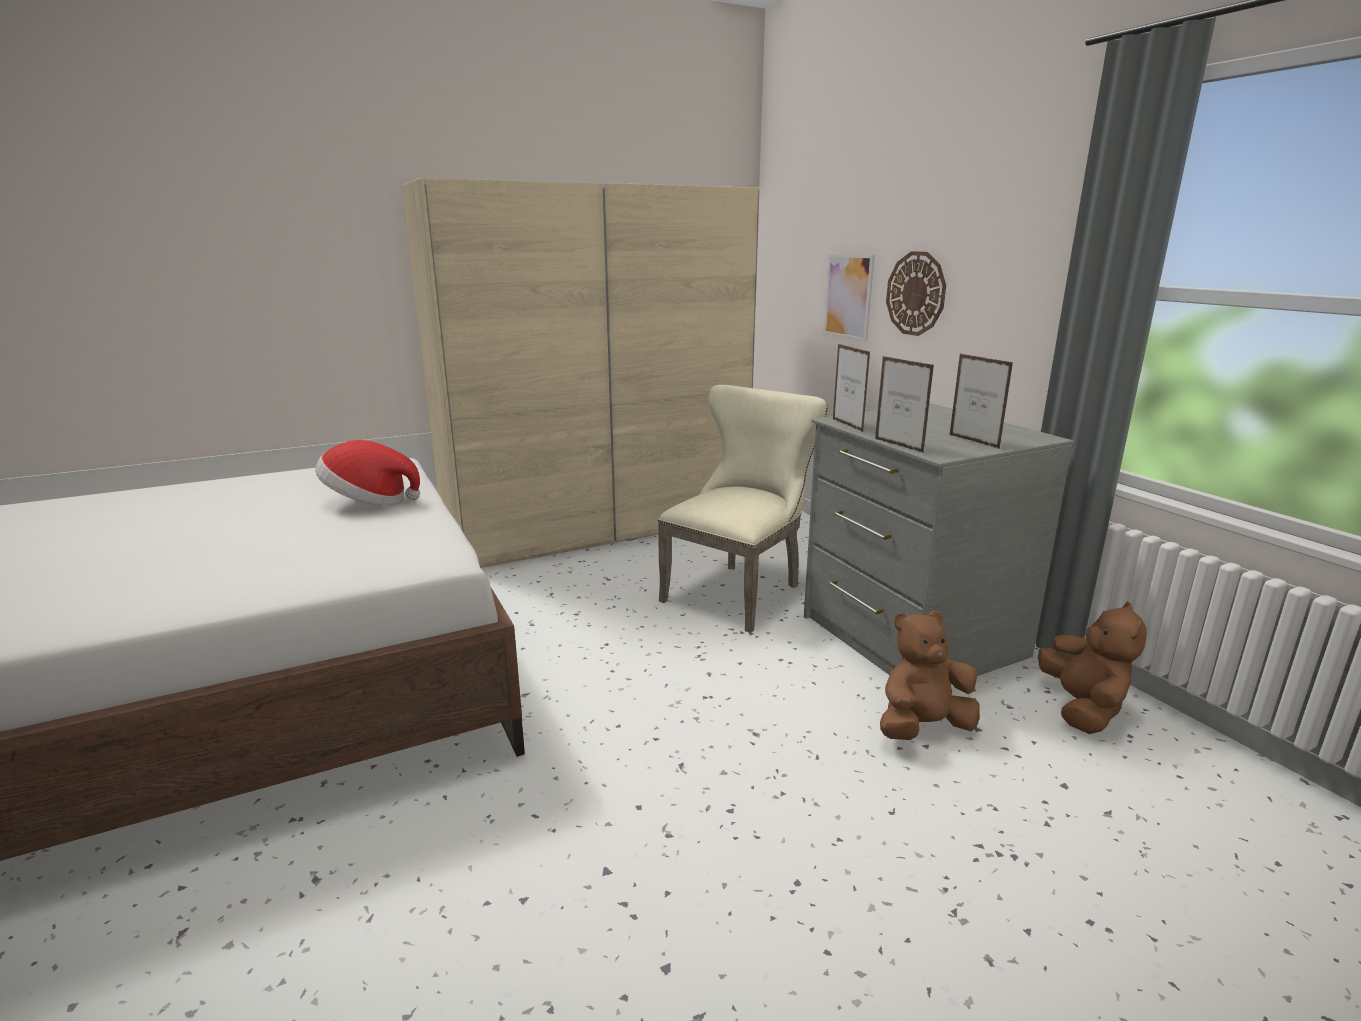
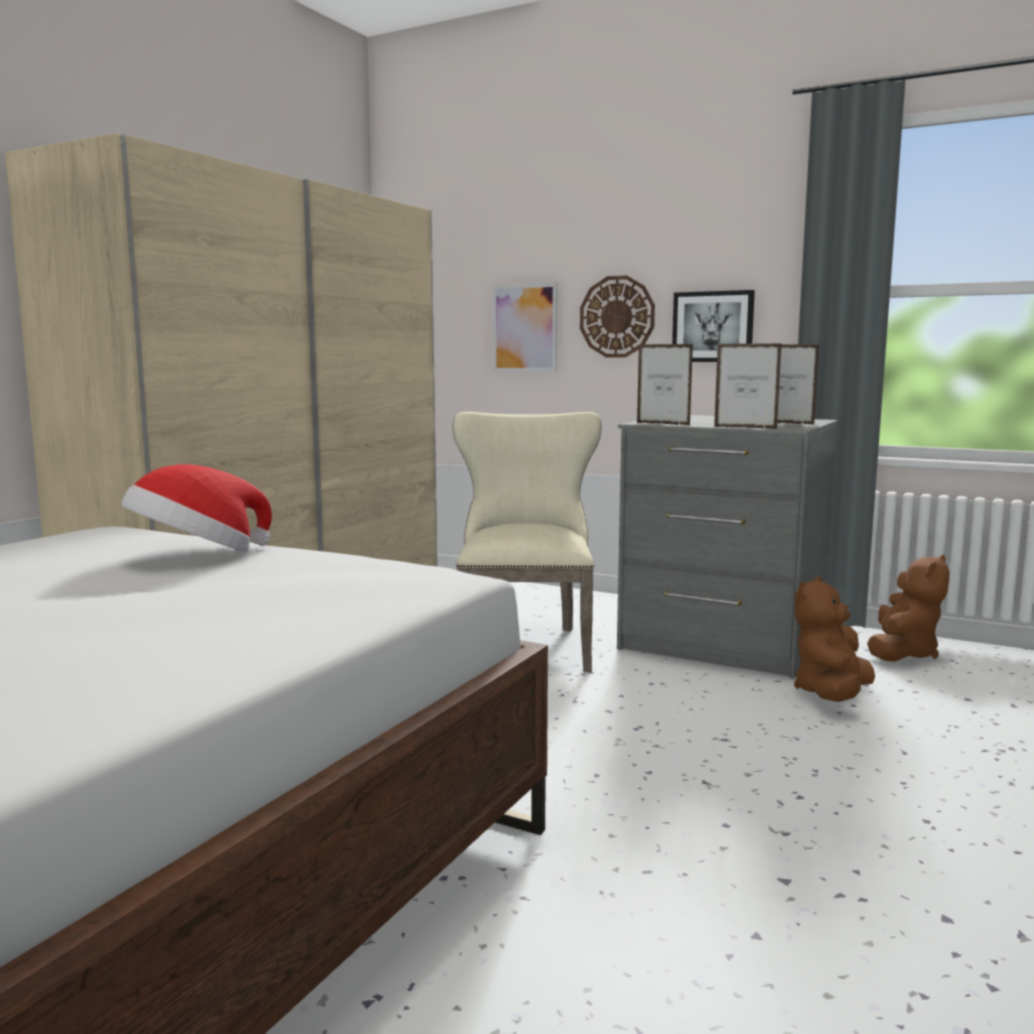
camera: 35 degrees left, 10 degrees down
(993, 314) = (713, 327): none -> picture
(1082, 708) = (902, 653): brown plush toy -> brown plush toy turned 60 degrees clockwise

